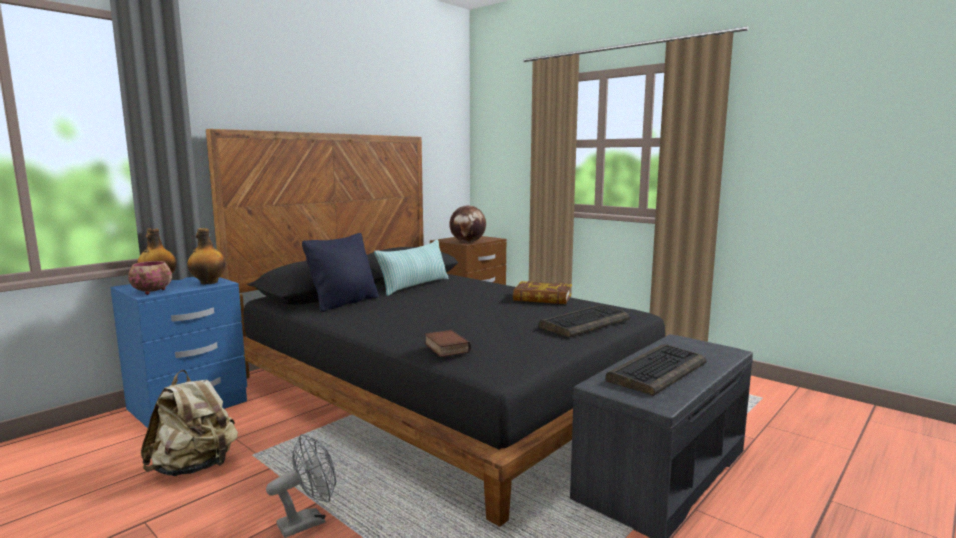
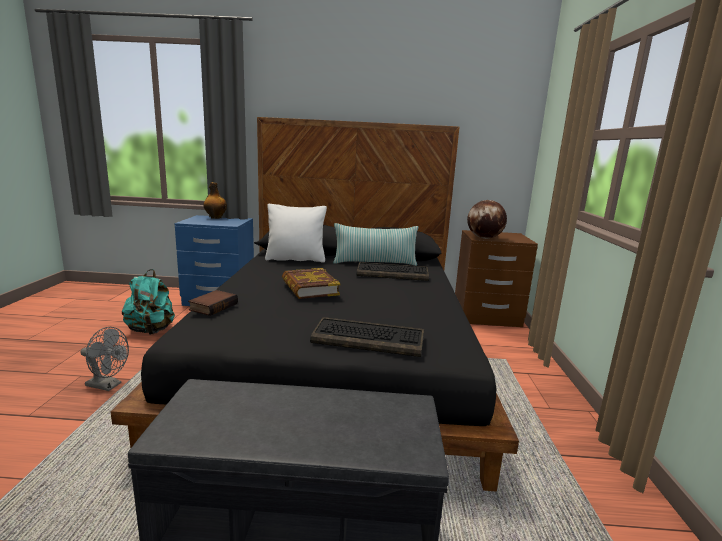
camera: 50 degrees right, 5 degrees up
(153, 292) = (193, 221): bowl -> none
(194, 467) = (151, 330): beige backpack -> turquoise backpack
(208, 282) = (228, 223): bottle -> none
(344, 303) = (296, 259): black pillow -> white pillow
(542, 298) = (423, 305): book -> book (309, 288)
(657, 371) = (271, 413): keyboard -> keyboard (393, 273)

